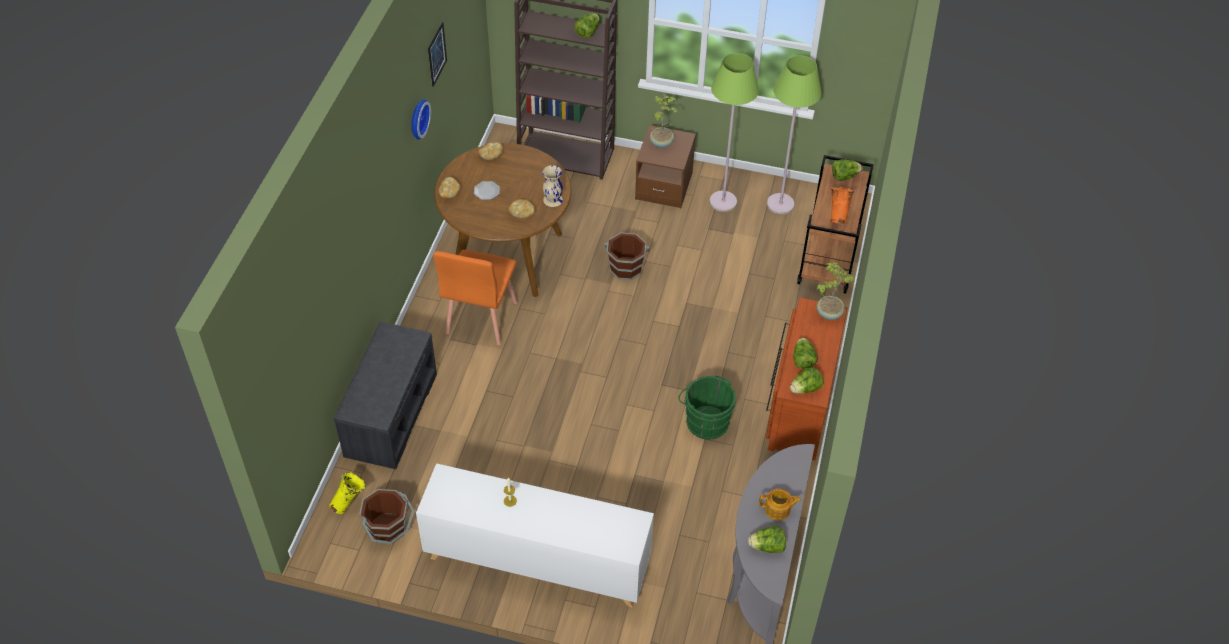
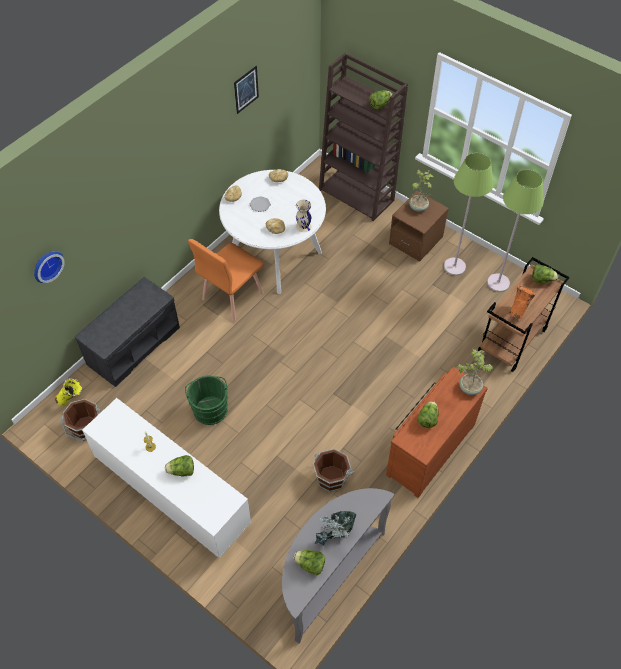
camera: 25 degrees right, 5 degrees up
(417, 118) = (213, 134): wall clock -> wall clock (46, 265)
(507, 255) = (275, 256): brown dining table -> white dining table
(625, 267) = (354, 294): brown bucket -> brown bucket (331, 477)
(705, 421) = (350, 434): green bucket -> green bucket (210, 408)
(778, 510) = (335, 537): teapot -> potted plant
(805, 389) = (417, 443): lettuce -> lettuce (182, 471)

